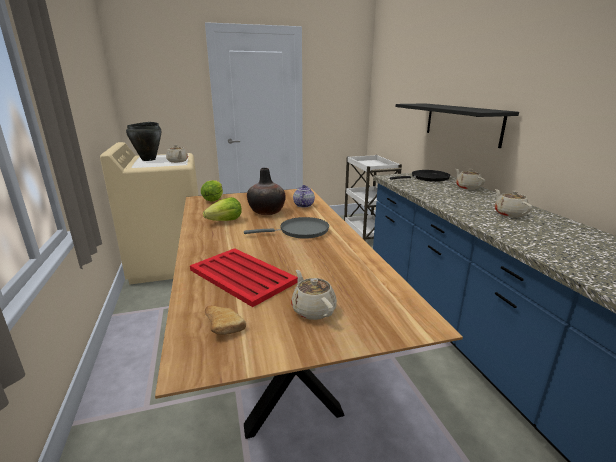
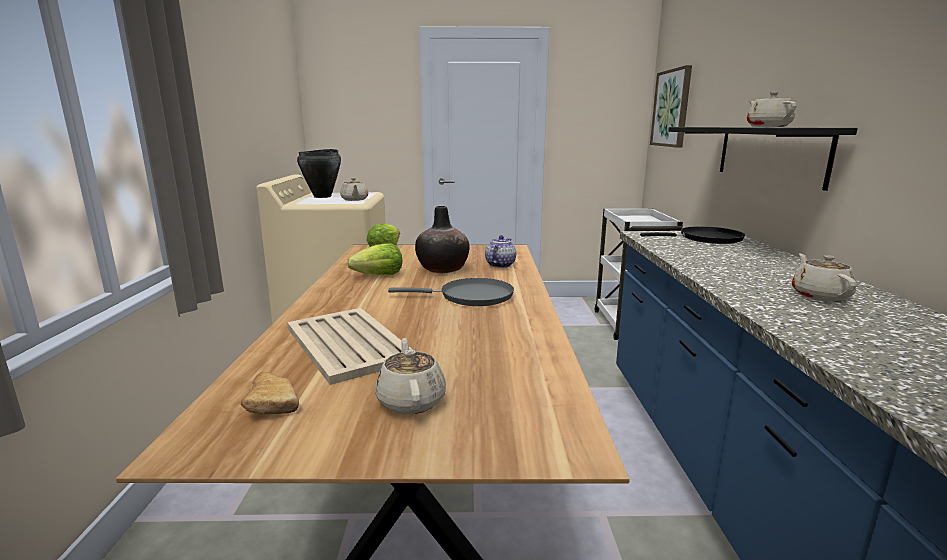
camera: 15 degrees right, 5 degrees down
(242, 276) = (348, 344): red tray -> beige tray
(388, 87) = (671, 108): none -> picture
(467, 187) = (767, 254): beige teapot -> beige teapot (767, 127)

